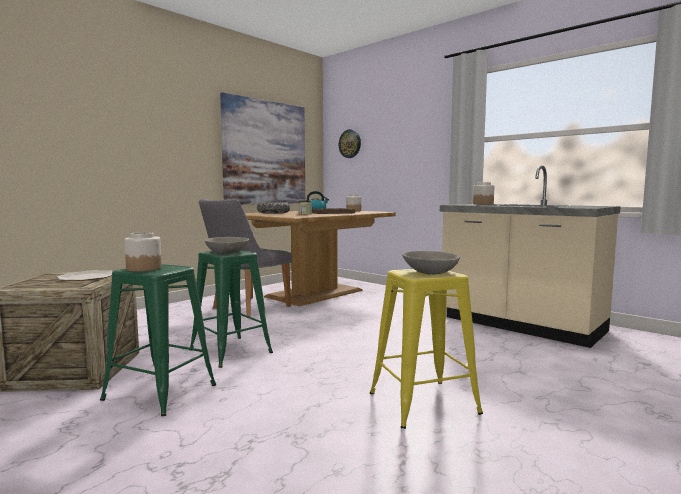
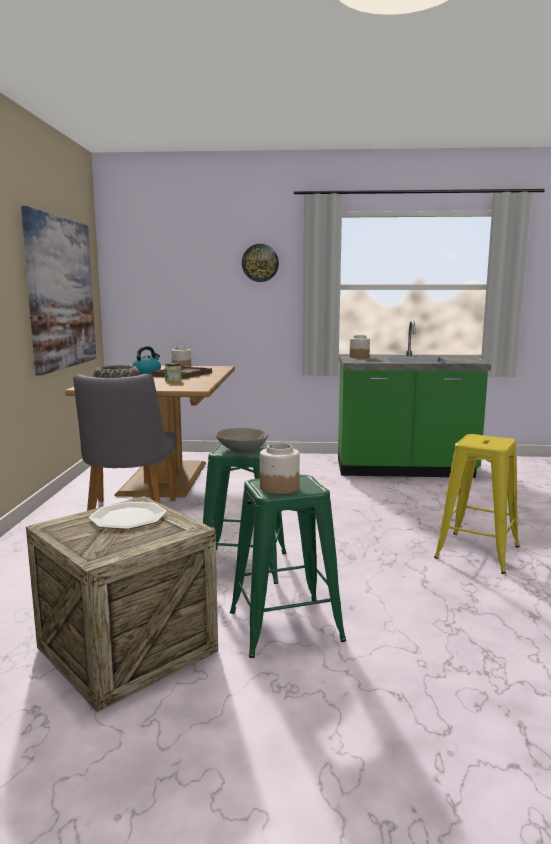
camera: 40 degrees left, 5 degrees up
(350, 143) = (149, 278): wall clock -> wall clock (260, 263)
(430, 271) = (485, 439): grey bowl -> none
(520, 325) = (404, 470): beige counter -> green counter

